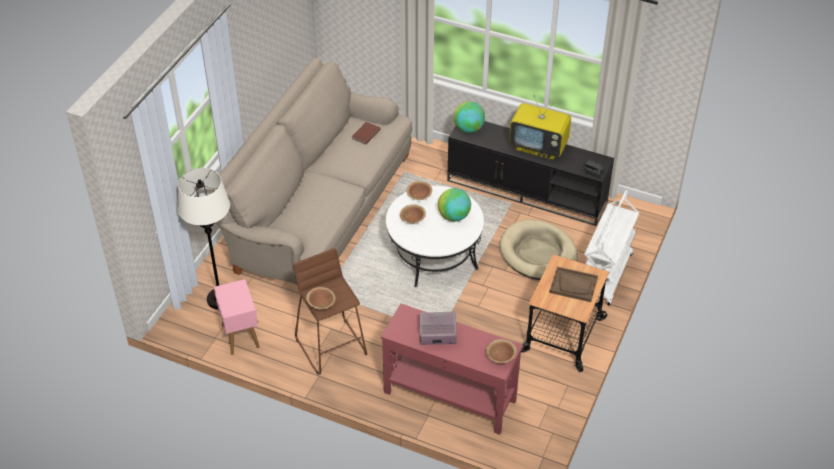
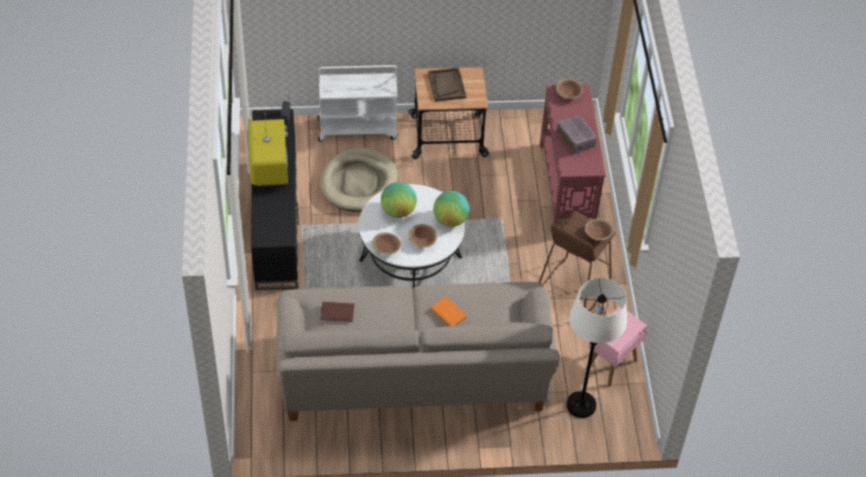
camera: 120 degrees left, 5 degrees up
(320, 191) = (449, 312): none -> orange book
(468, 129) = (272, 233): globe -> globe (450, 220)

